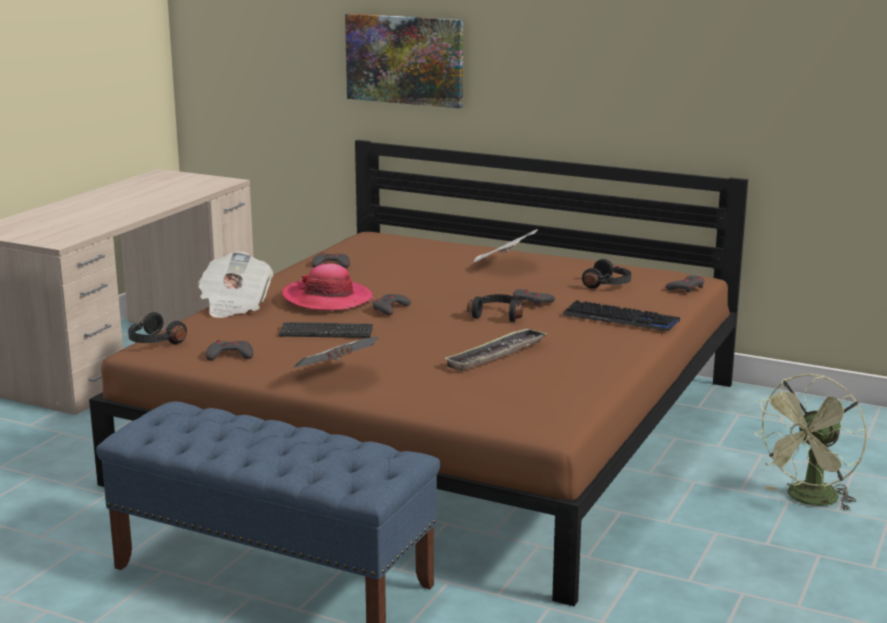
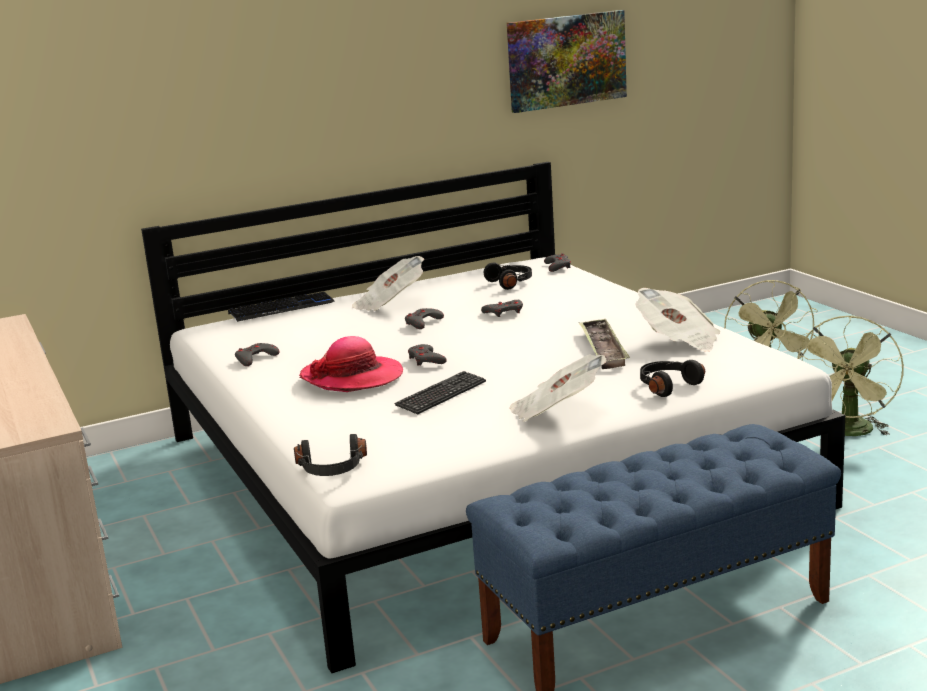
camera: 50 degrees left, 0 degrees up
(229, 355) = (432, 444): grey game controller -> grey game controller (423, 322)
(234, 305) = (291, 417): newspaper -> newspaper (679, 341)
(405, 59) = (182, 123): picture -> picture (566, 60)
(444, 430) = (473, 469): brown bed -> white bed
(498, 315) = (512, 329): black headphones -> black headphones (667, 386)
(620, 318) = (589, 297): keyboard -> keyboard (281, 308)
(754, 569) = (849, 433): none -> green fan

